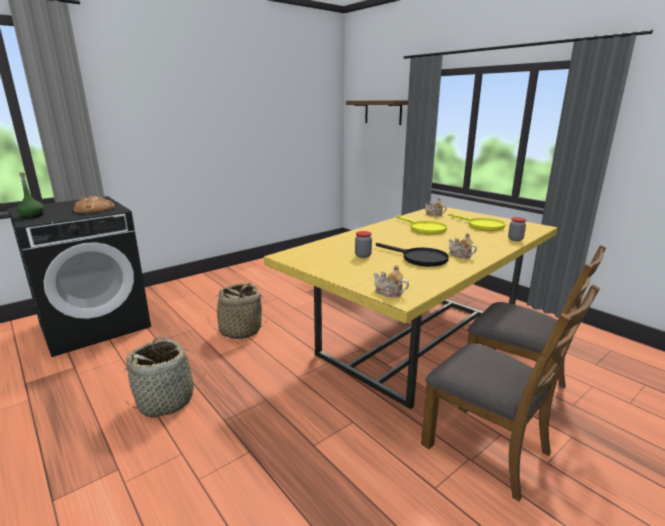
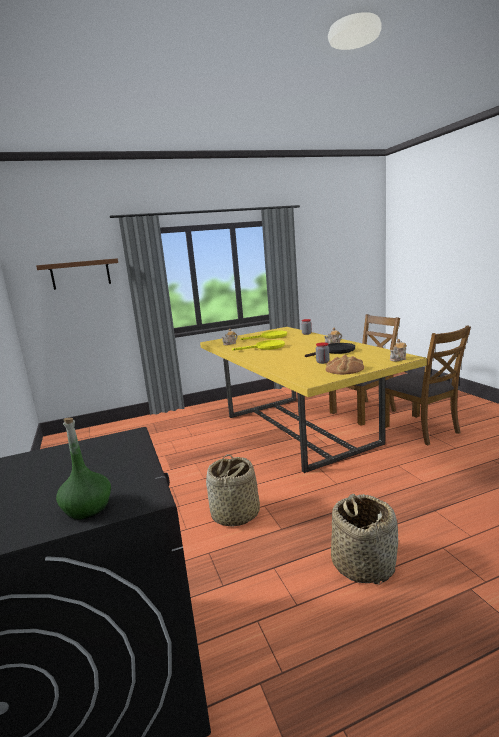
camera: 70 degrees left, 5 degrees down
(94, 209) = (99, 455): bread -> bread (344, 369)
(487, 448) = (421, 429): brown chair -> brown chair turned 90 degrees clockwise

